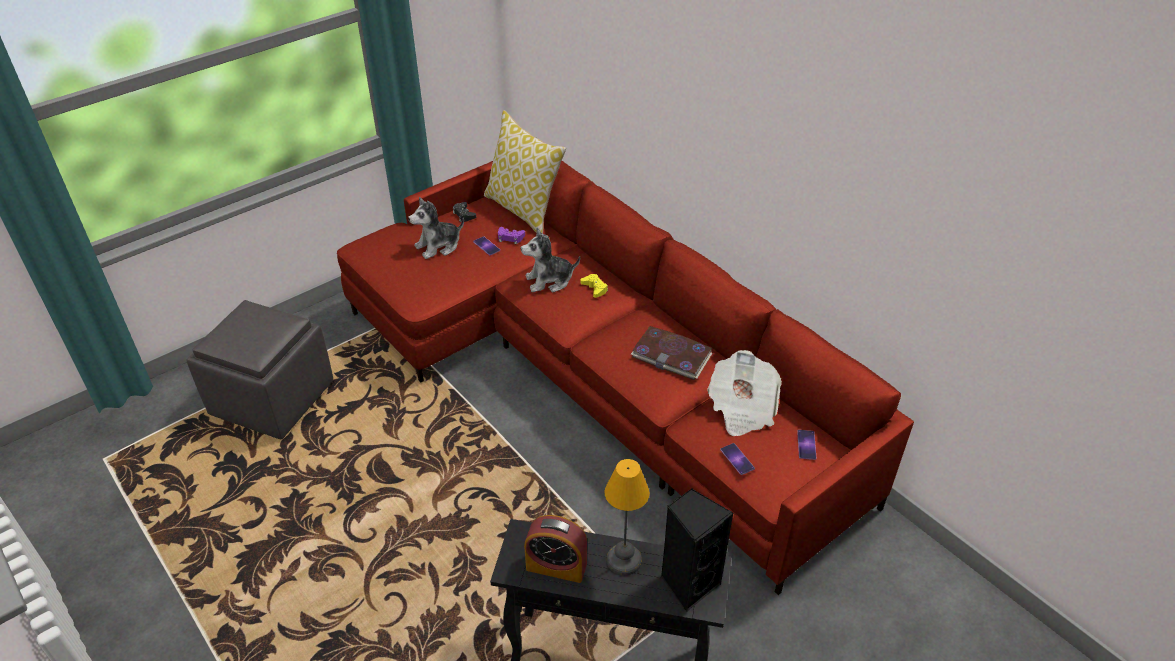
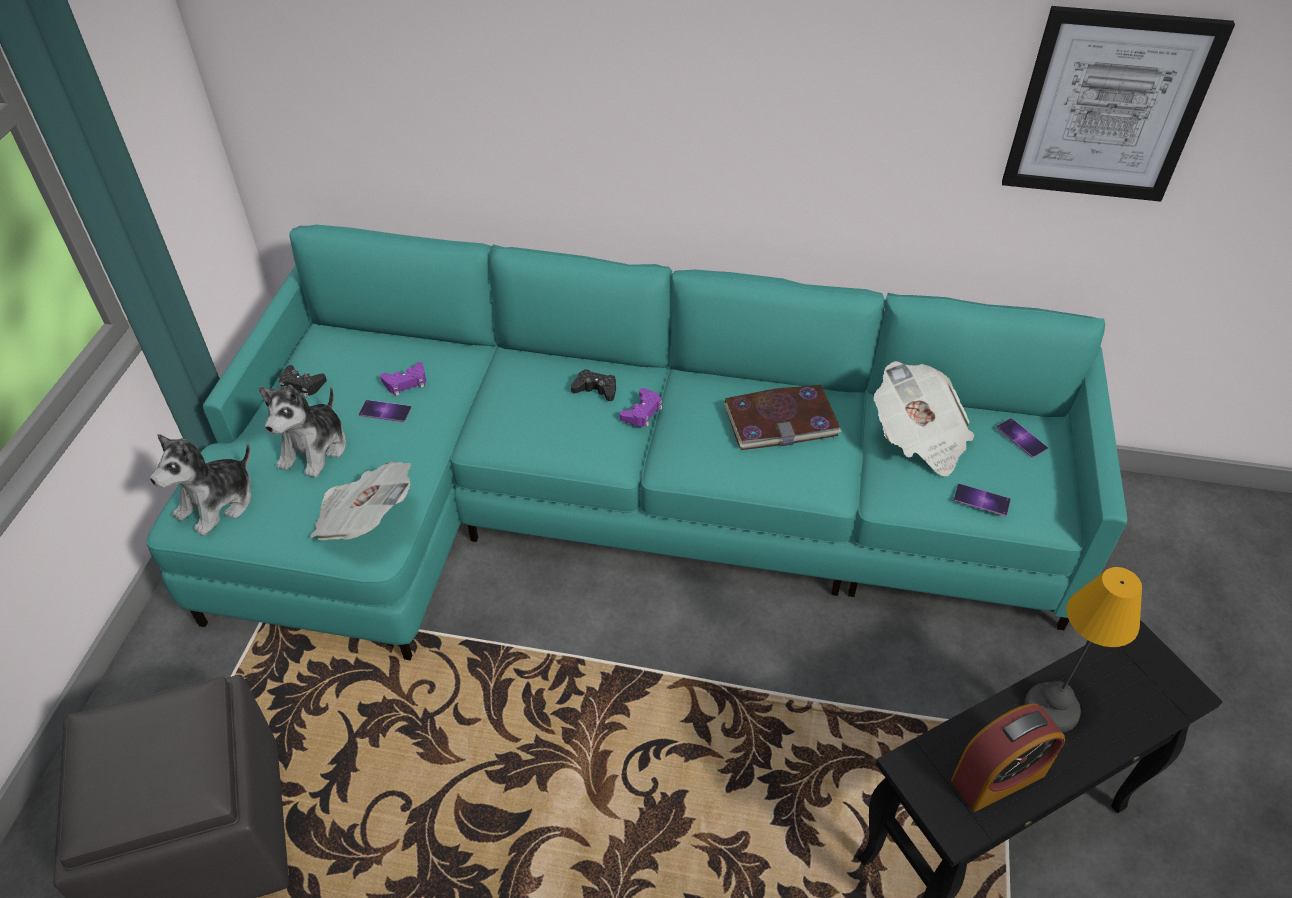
camera: 40 degrees left, 5 degrees up
(426, 288) = (365, 519): none -> newspaper
(524, 210) = (381, 335): pillow -> none
(549, 281) = (527, 411): plush toy -> plush toy (218, 503)
(591, 372) = (614, 506): red sofa -> turquoise sofa
(594, 288) = (596, 389): yellow game controller -> black game controller
(606, 312) = (642, 412): none -> purple game controller
(688, 583) = (1140, 681): black speaker -> none
(920, 235) = (1108, 106): none -> picture

